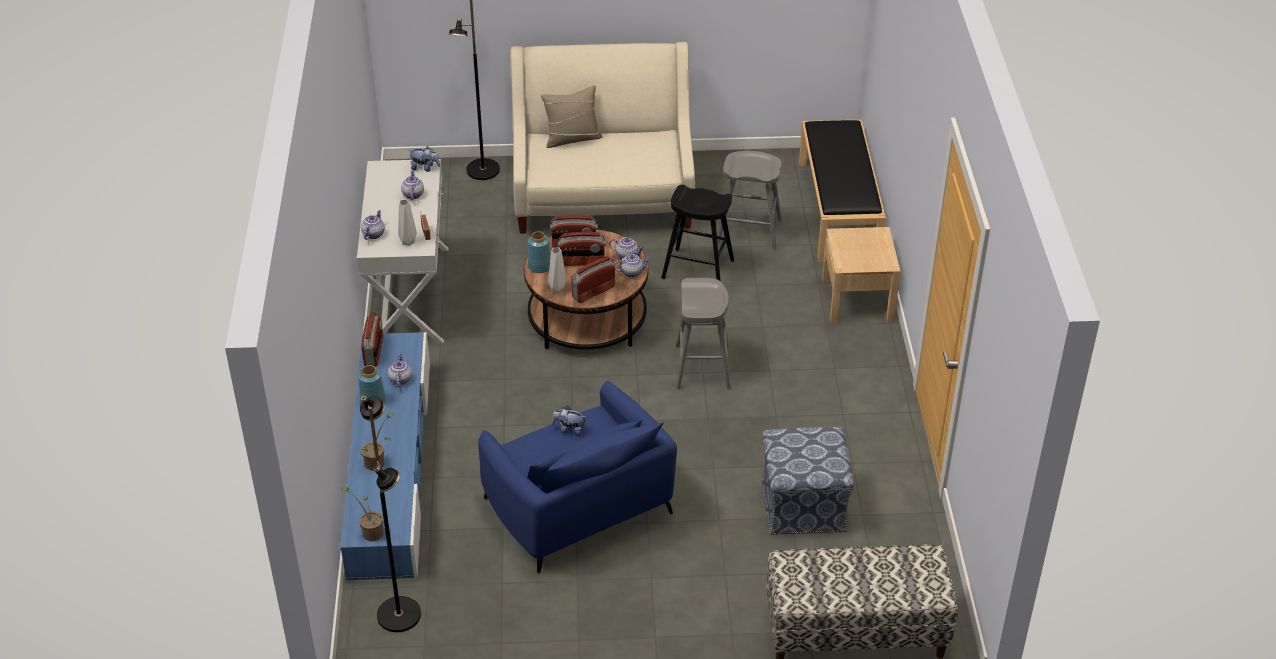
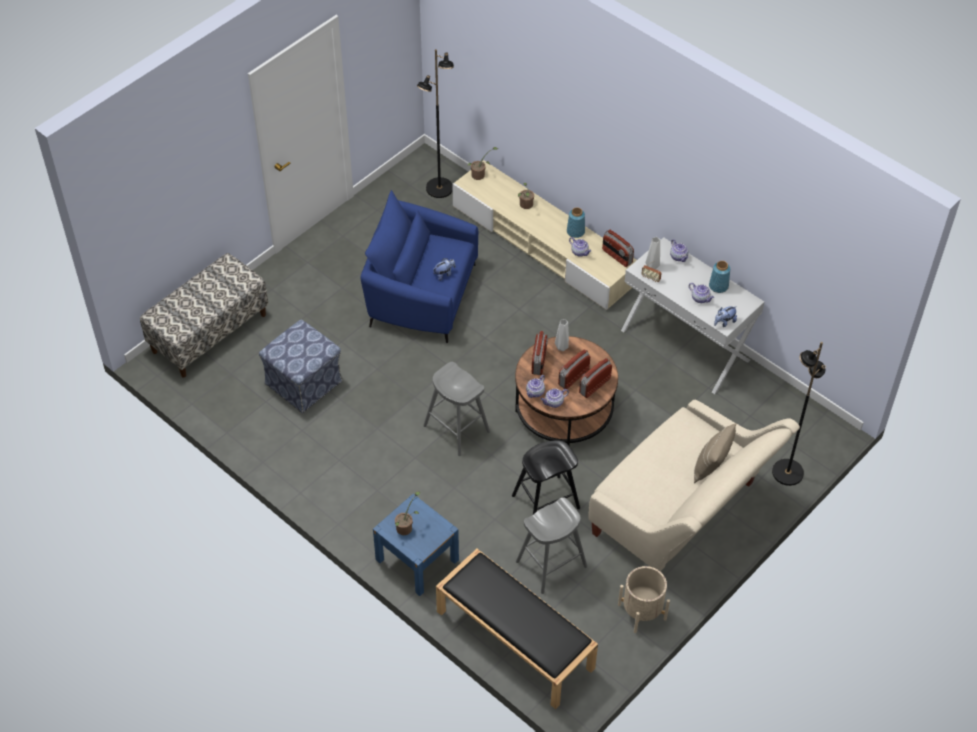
camera: 135 degrees right, 10 degrees up
(390, 467) = (543, 245): blue tv stand -> beige tv stand
(539, 266) = (593, 355): blue vase -> blue vase (719, 286)
(719, 167) = (642, 612): none -> beige planter
(857, 299) = (417, 560): beige nightstand -> blue nightstand
(869, 254) = (406, 527): none -> potted plant

